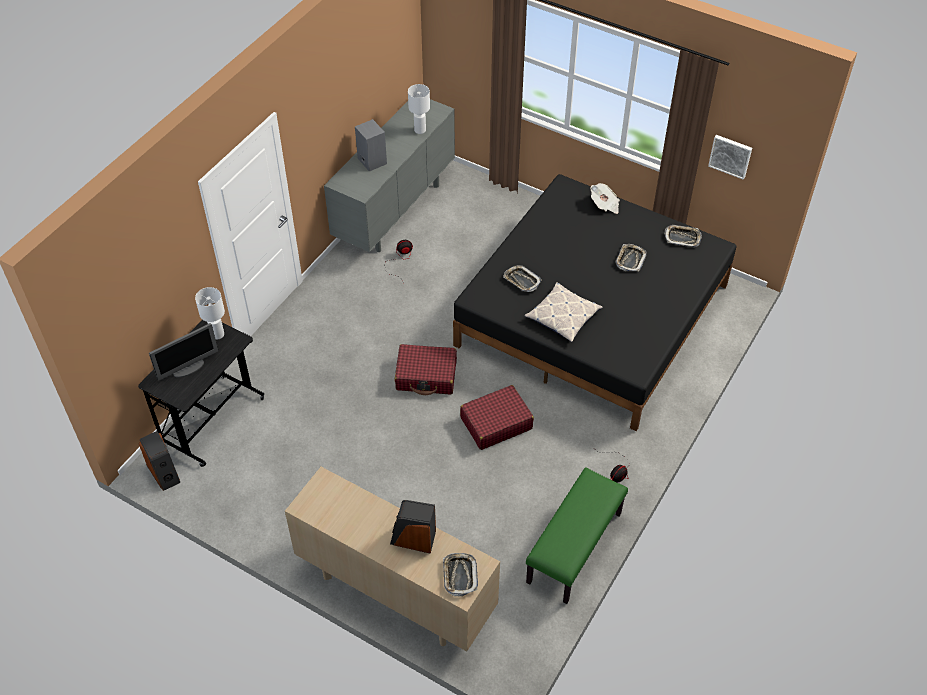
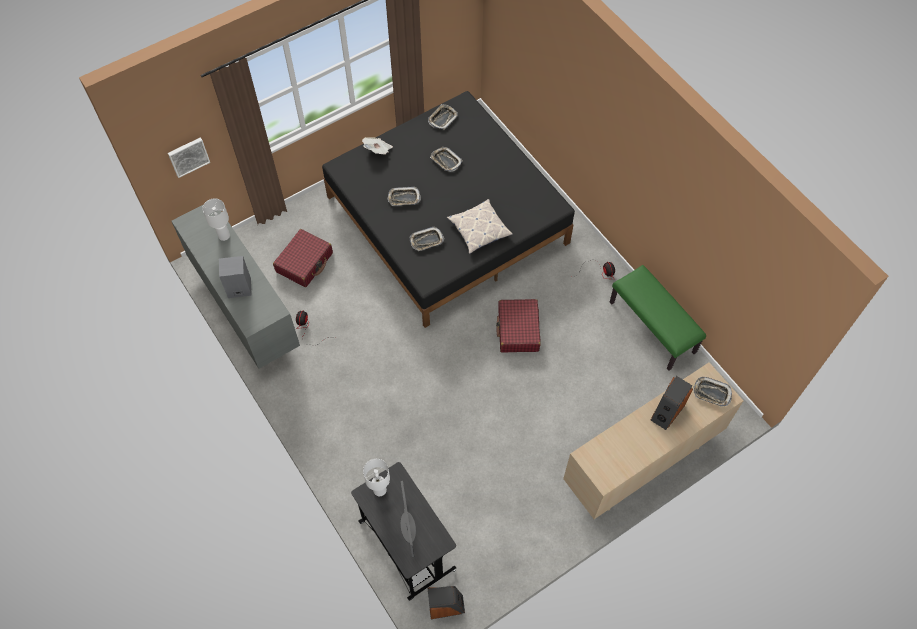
camera: 65 degrees left, 10 degrees up
(426, 376) = (446, 359): red suitcase -> red suitcase (304, 262)
(560, 245) = (404, 198): none -> tray
(730, 155) = (434, 37): picture -> picture (188, 156)

